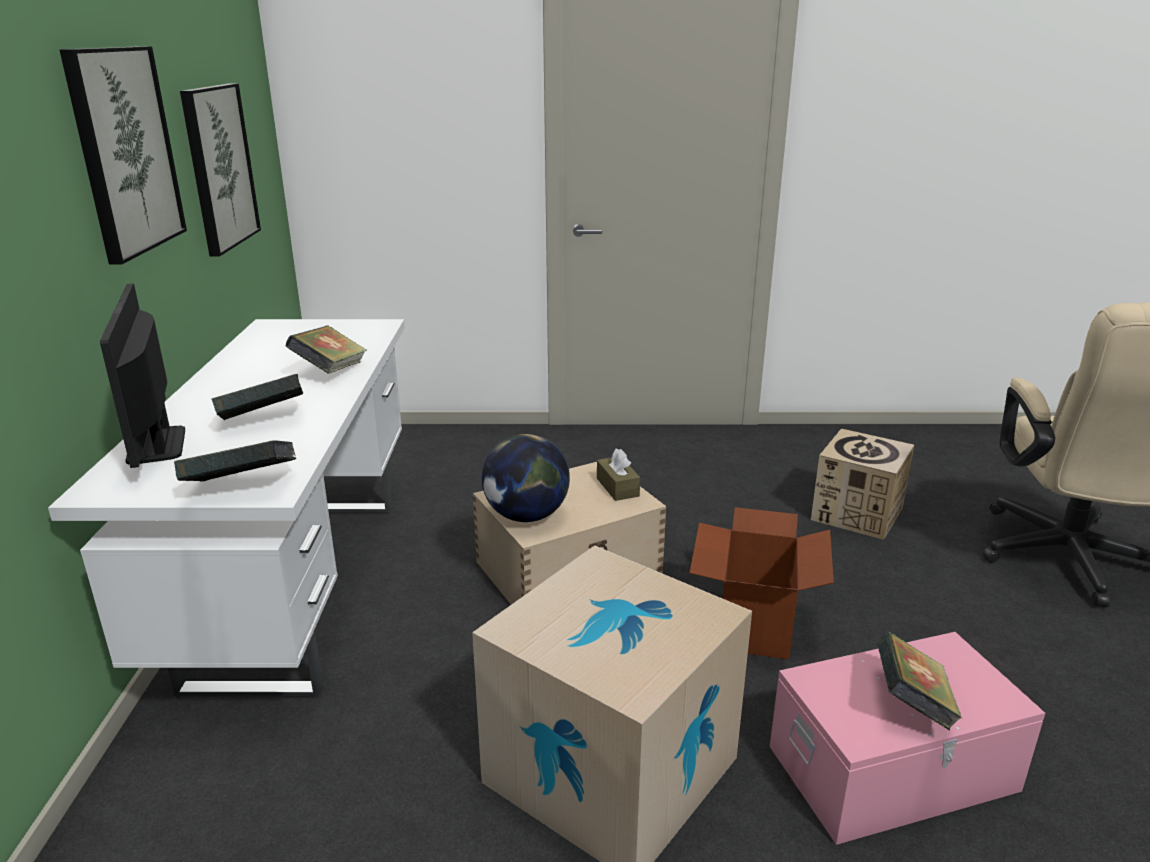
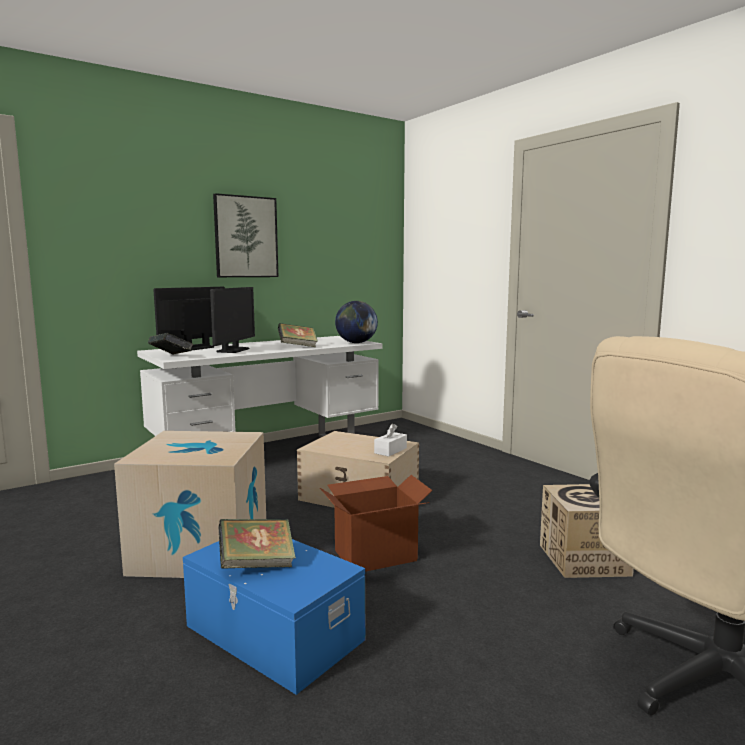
camera: 55 degrees right, 15 degrees down
(219, 167) = (328, 258): picture -> none
(263, 422) = (233, 350): book -> monitor
(526, 516) = (328, 443): globe -> globe (356, 343)
(617, 487) = (390, 450): brown tissue box -> white tissue box
(894, 770) = (273, 634): pink storage box -> blue storage box

